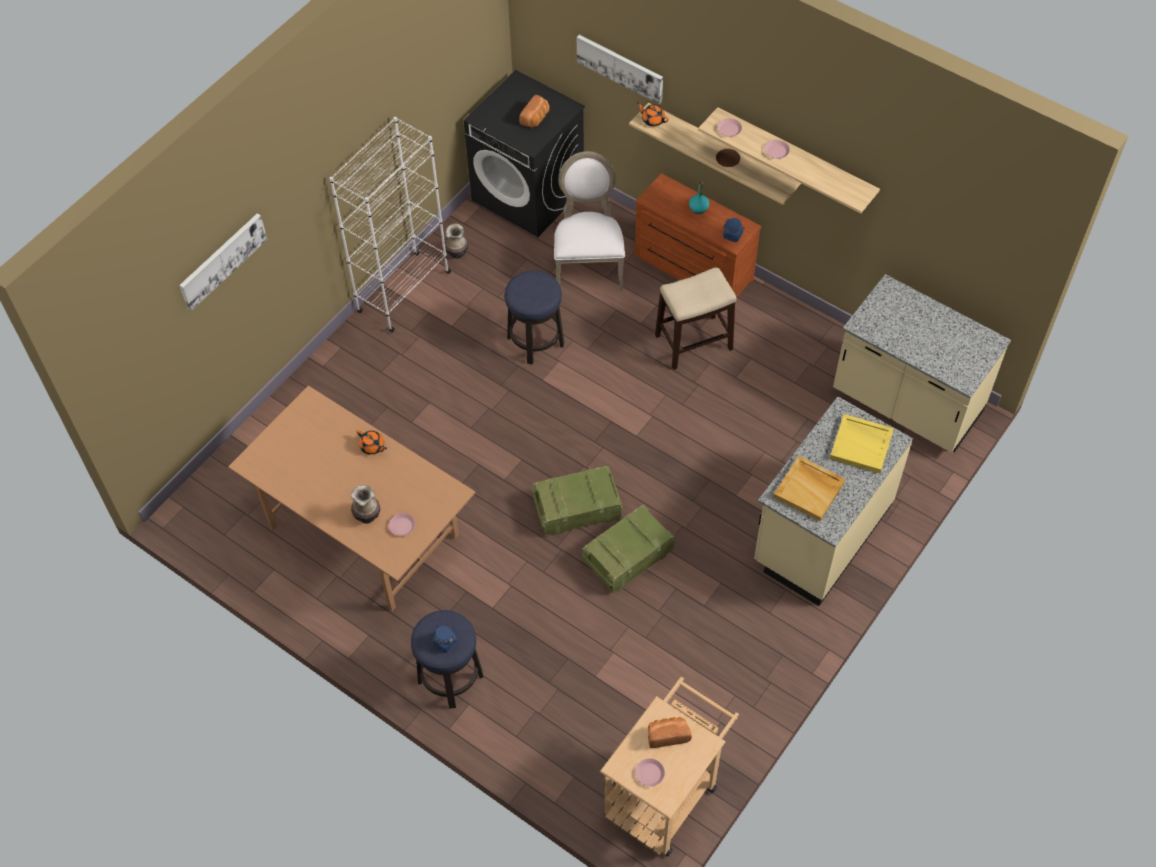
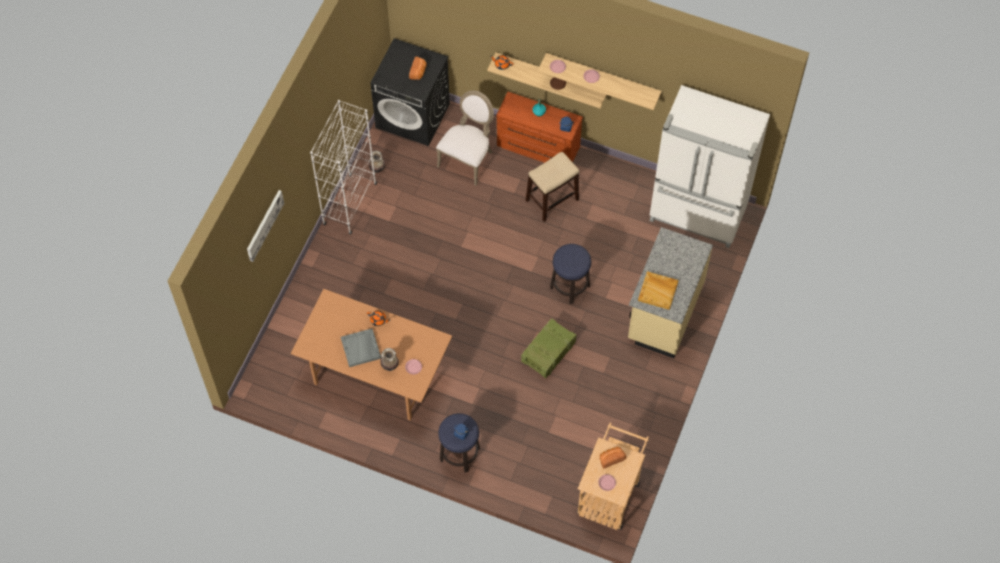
camera: 15 degrees left, 5 degrees up
(333, 482) = (361, 348): none -> grey tray
(535, 341) = (448, 221): stool -> stool (570, 286)
(576, 509) = (507, 329): crate -> none
(588, 264) = (468, 158): white chair -> white chair turned 45 degrees clockwise
(620, 67) = (474, 34): picture -> none
(862, 445) = (683, 255): yellow tray -> none
(906, 404) = (698, 214): beige counter -> white fridge

